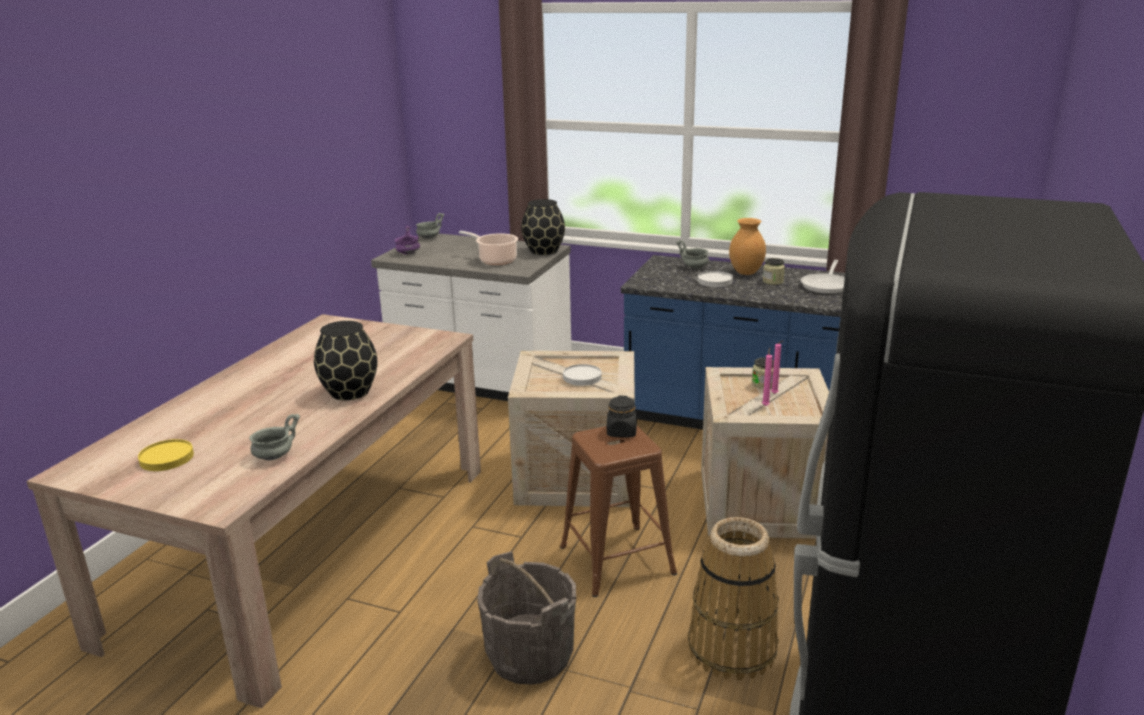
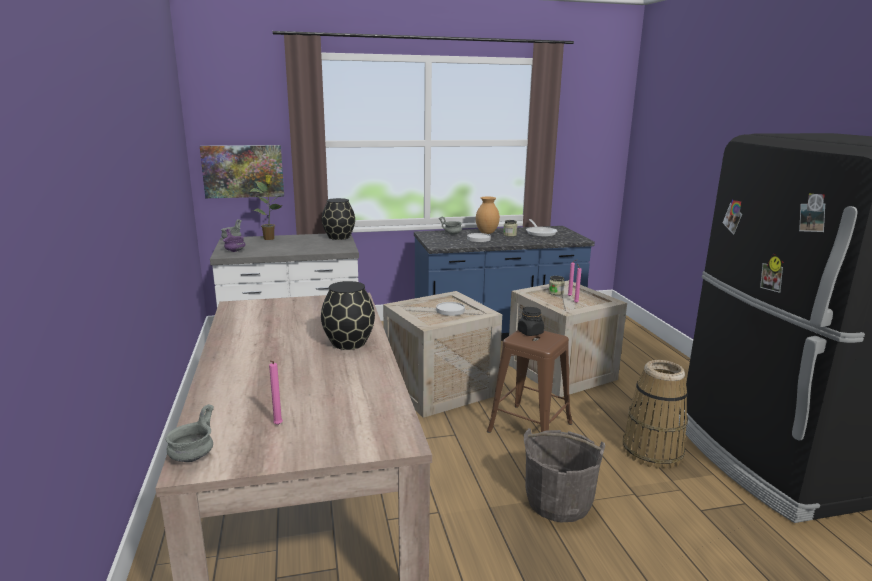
camera: 35 degrees left, 5 degrees down
(166, 458) = (277, 425): yellow plate -> pink candle
(274, 456) = (373, 396): grey bowl -> grey bowl (192, 456)
(459, 153) = (243, 171): none -> picture
(468, 241) = (270, 238): none -> potted plant
(495, 260) = (315, 246): cooking pot -> none

